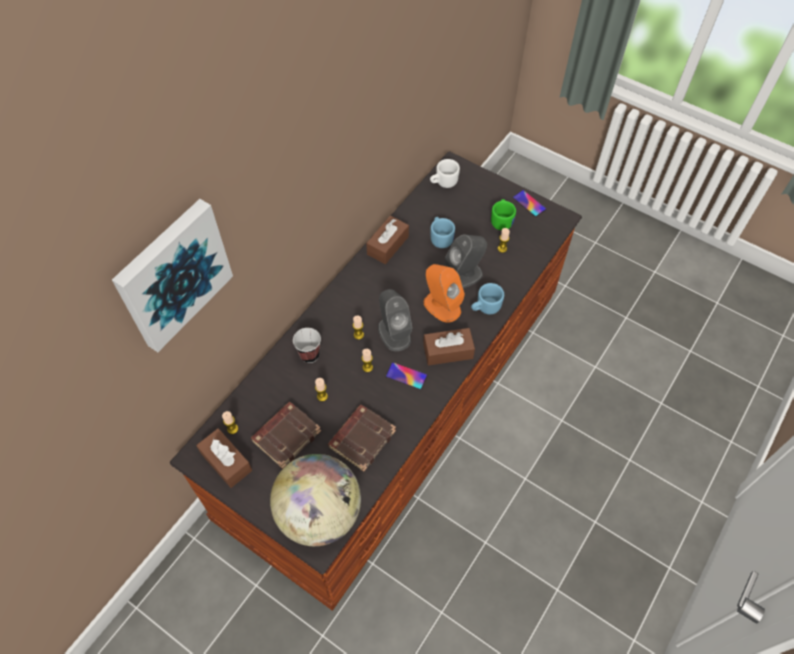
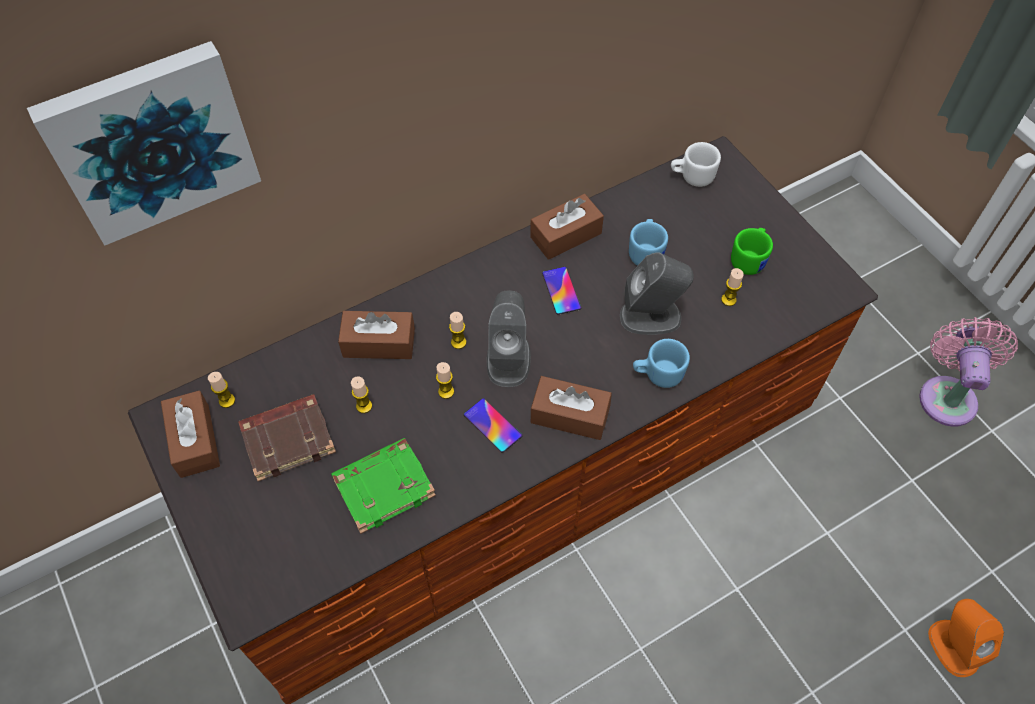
camera: 25 degrees right, 0 degrees up
(309, 355) = (379, 343): cup -> brown tissue box
(320, 513) = (272, 565): globe -> none
(362, 438) = (384, 486): brown book -> green book
(441, 306) = (596, 347): orange speaker -> orange speaker (953, 647)
(529, 203) = (804, 250): phone -> phone (561, 291)
(622, 261) = (948, 395): none -> pink fan

